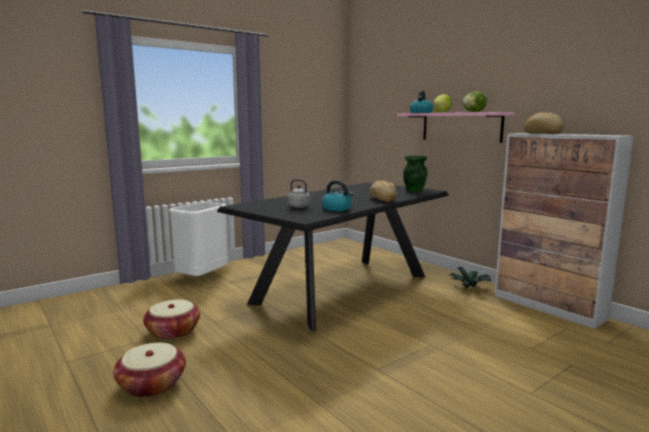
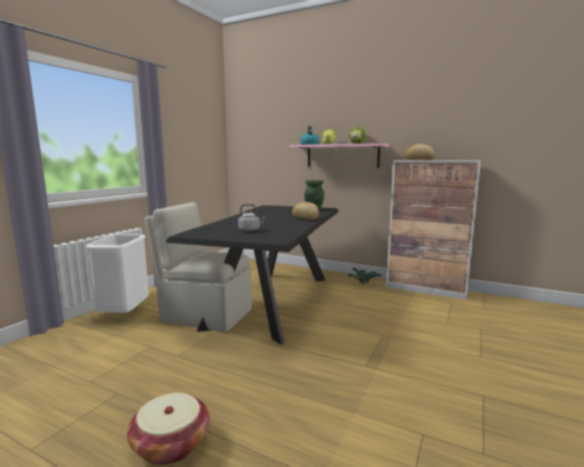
camera: 25 degrees left, 0 degrees up
(173, 332) = (143, 377): basket -> none
(267, 291) = (205, 315): none -> beige chair
(337, 209) = (286, 229): kettle -> none

